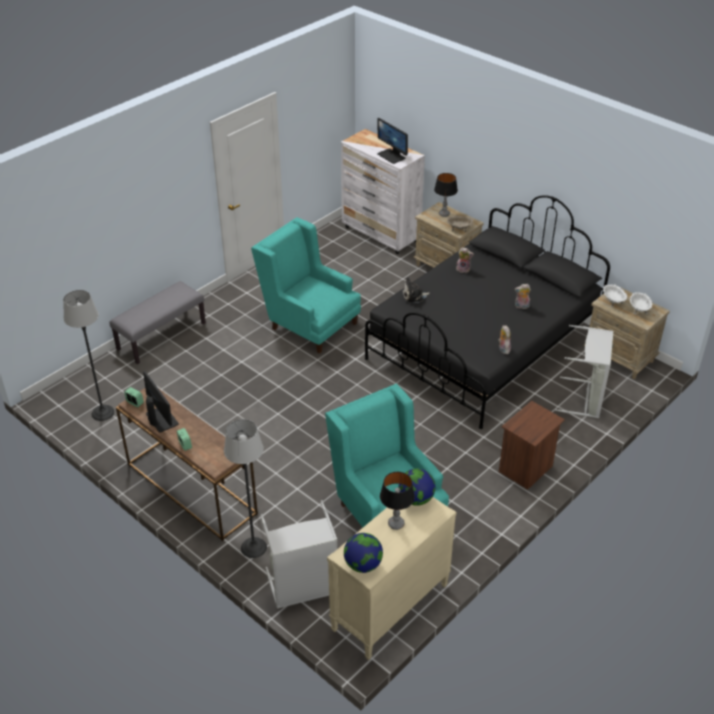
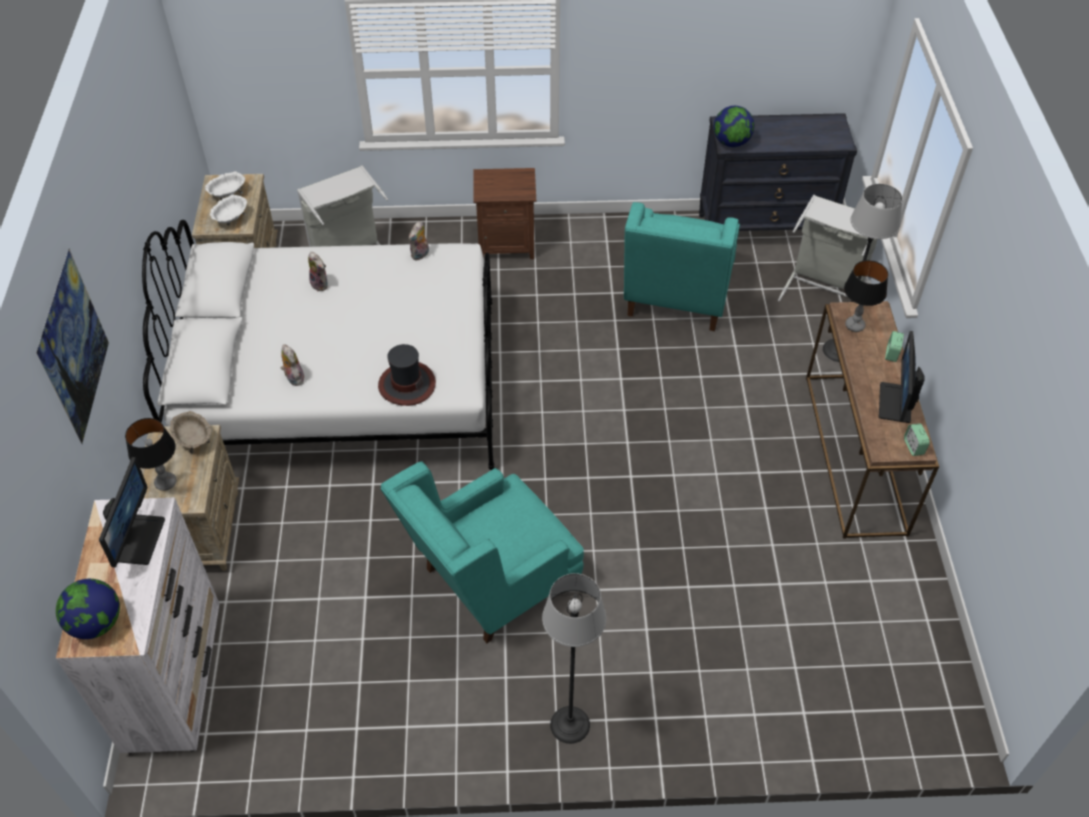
camera: 135 degrees left, 10 degrees up
(103, 412) = (893, 643): floor lamp -> floor lamp (569, 725)
(161, 336) = (711, 732): grey bench -> none
(308, 323) = (489, 583): turquoise armchair -> turquoise armchair turned 60 degrees clockwise
(363, 564) = (832, 129): globe -> globe (96, 623)
(390, 608) = (764, 230): beige dresser -> black dresser
(396, 524) = (771, 137): table lamp -> table lamp (855, 325)
(414, 296) = (406, 384): plush toy -> hat
(465, 135) = (85, 370): none -> picture
(483, 345) = (344, 385): black bed -> white bed

